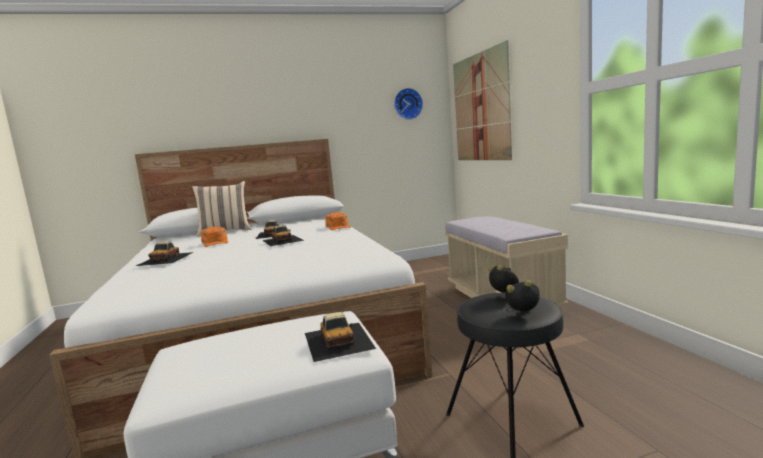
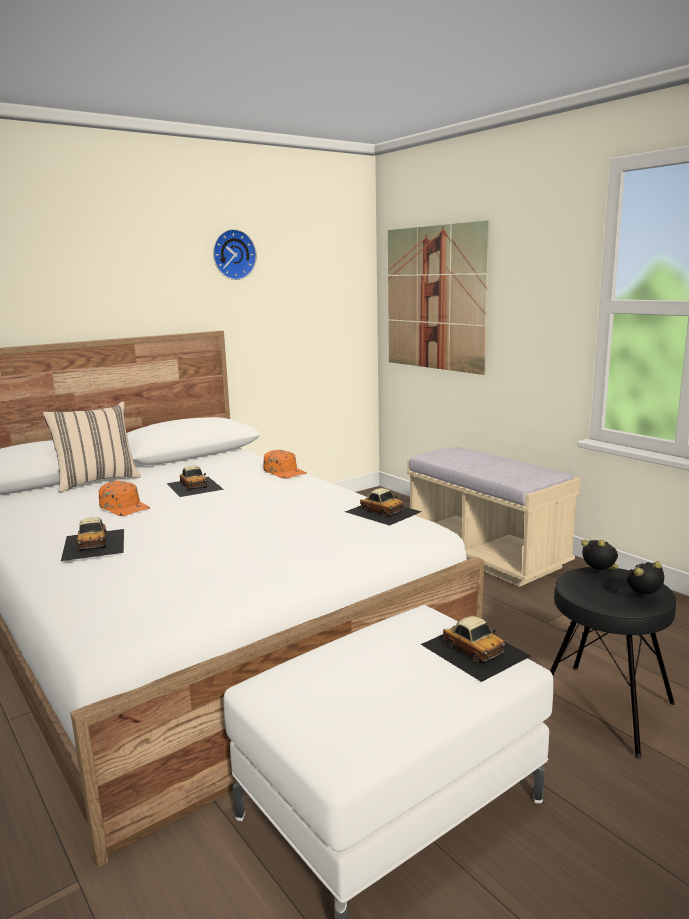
camera: 20 degrees left, 5 degrees up
(282, 240) = (235, 500): toy car -> toy car (383, 511)
(407, 104) = (325, 281): wall clock -> wall clock (233, 254)

